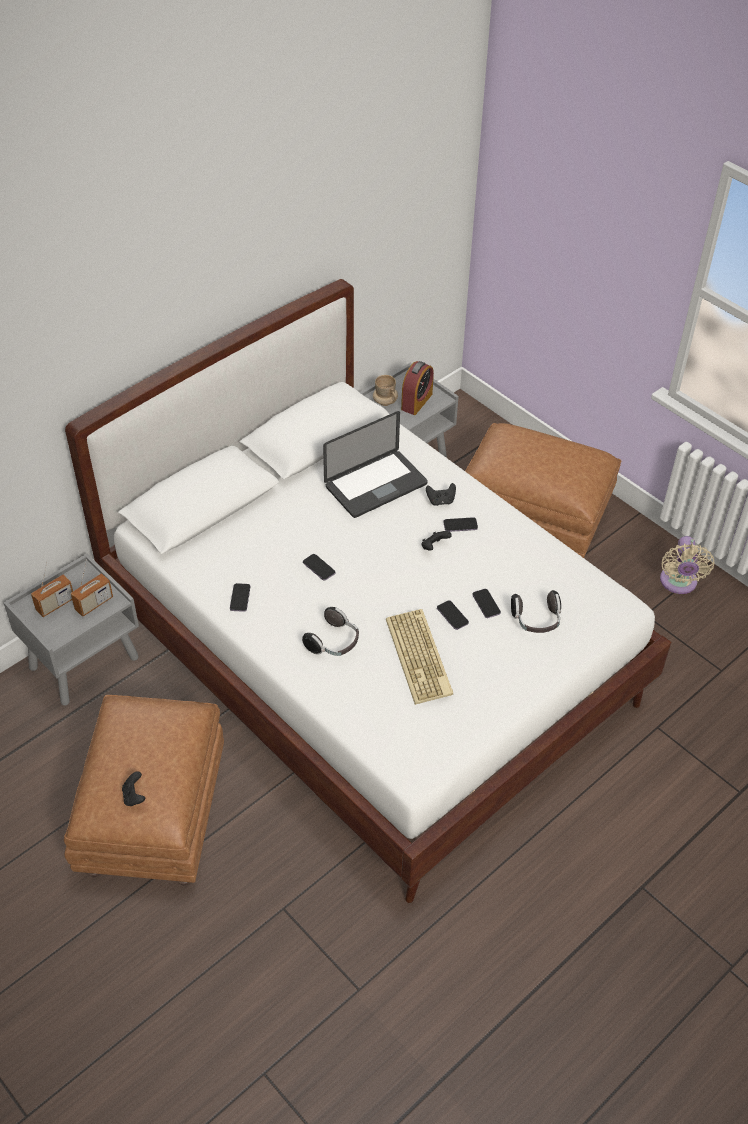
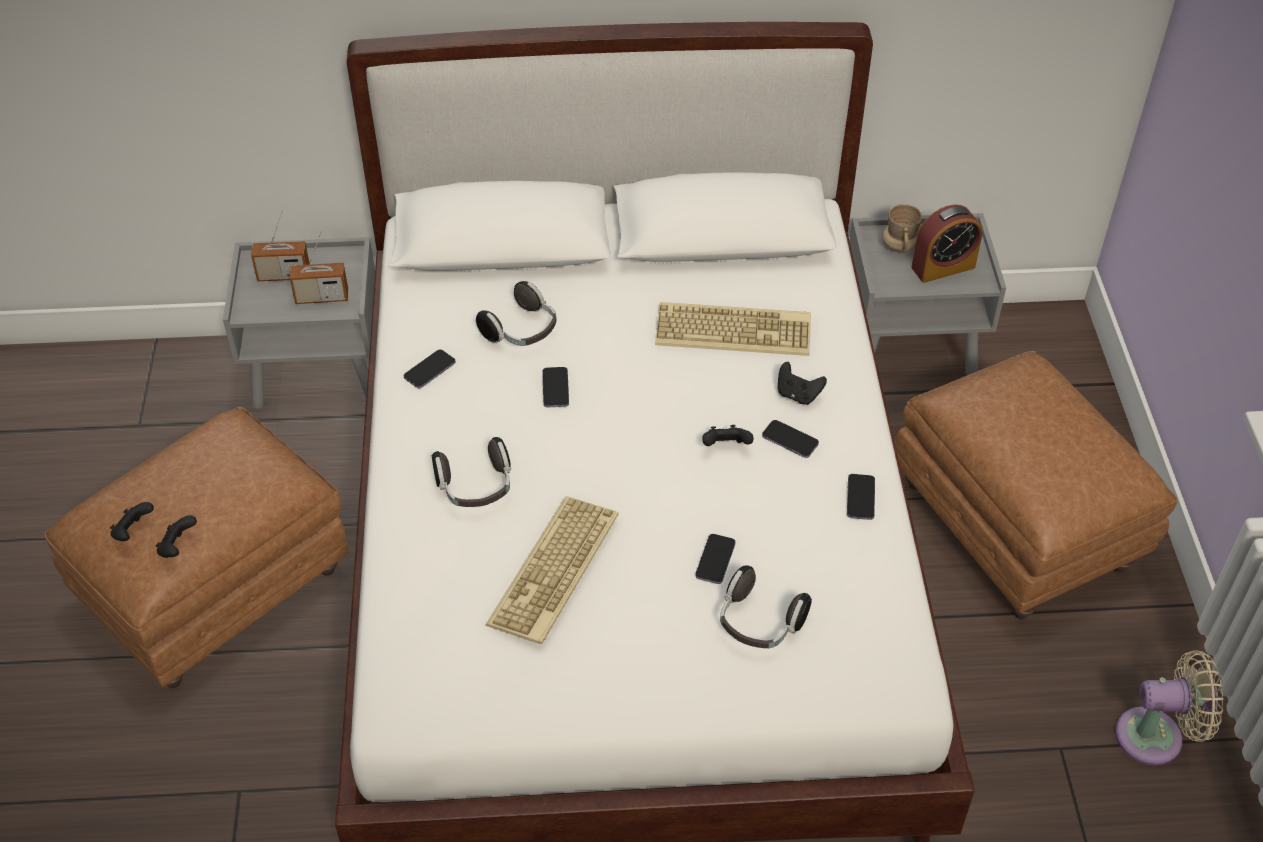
camera: 40 degrees right, 0 degrees up
(171, 787) = (178, 547): none -> black game controller
(267, 549) = (522, 331): none -> headphones
(376, 485) = (734, 329): laptop -> keyboard
(452, 616) = (655, 547): phone -> phone (860, 498)
(678, 583) = (1156, 737): beige fan -> beige fan turned 135 degrees counterclockwise

